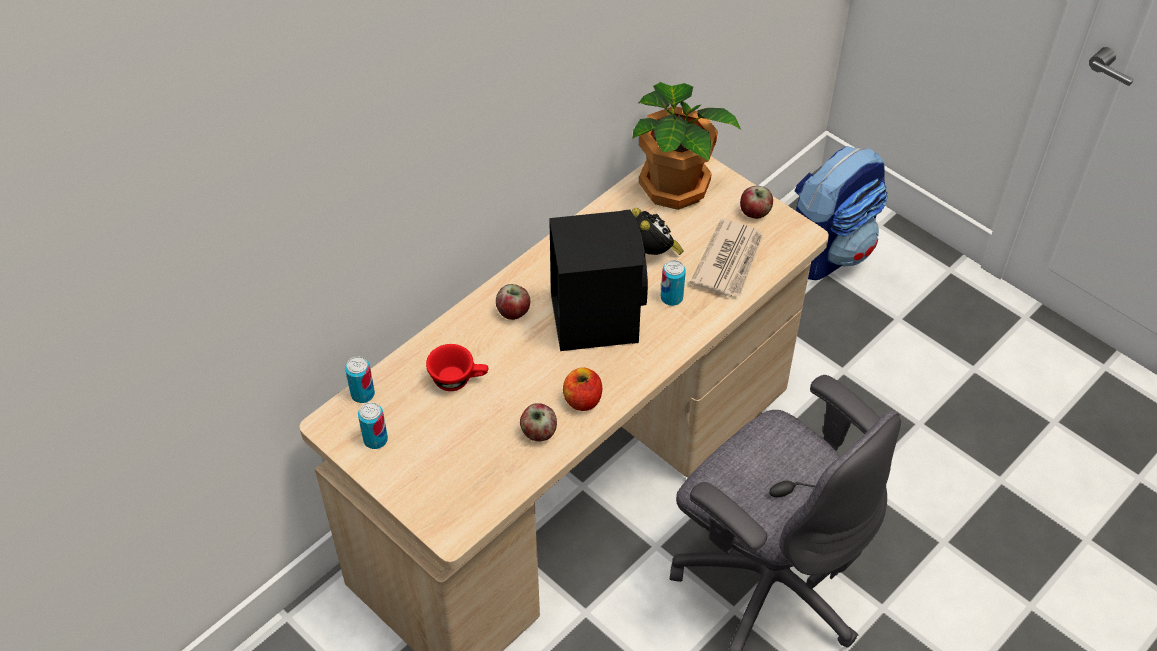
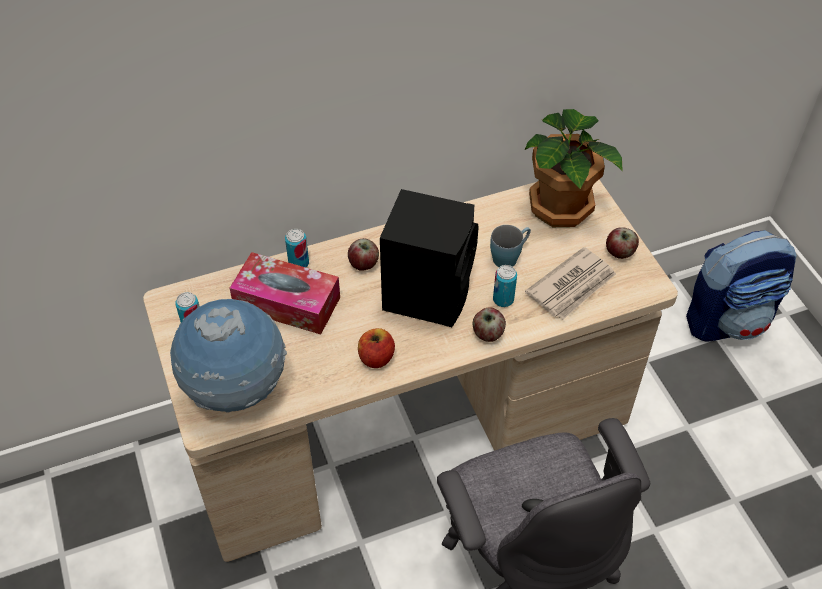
camera: 25 degrees right, 0 degrees up
(363, 394) = (206, 287): can -> can (298, 263)
(458, 379) = (287, 303): red cup -> tissue box
(461, 485) = (236, 390): none -> globe
(538, 432) = (324, 371): apple -> apple (487, 334)
(653, 253) = (509, 257): alarm clock -> blue mug

